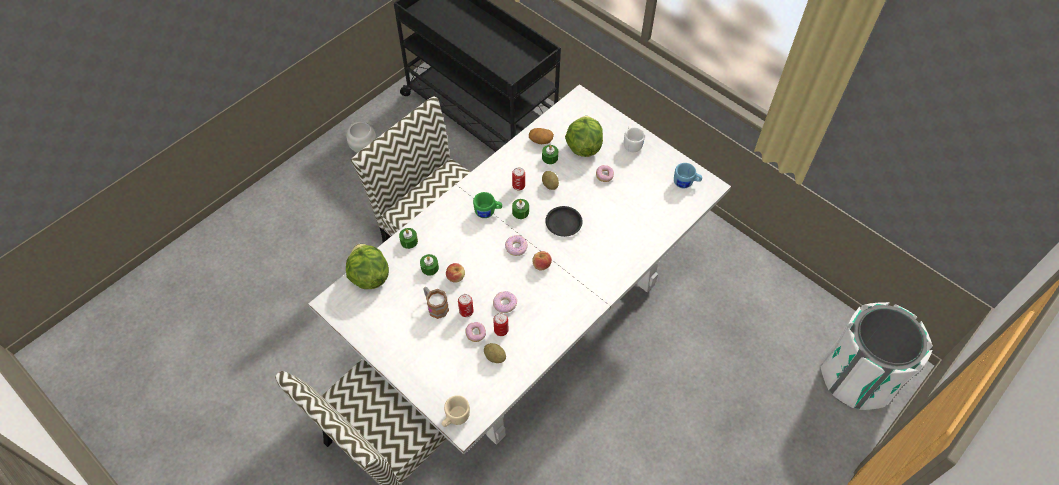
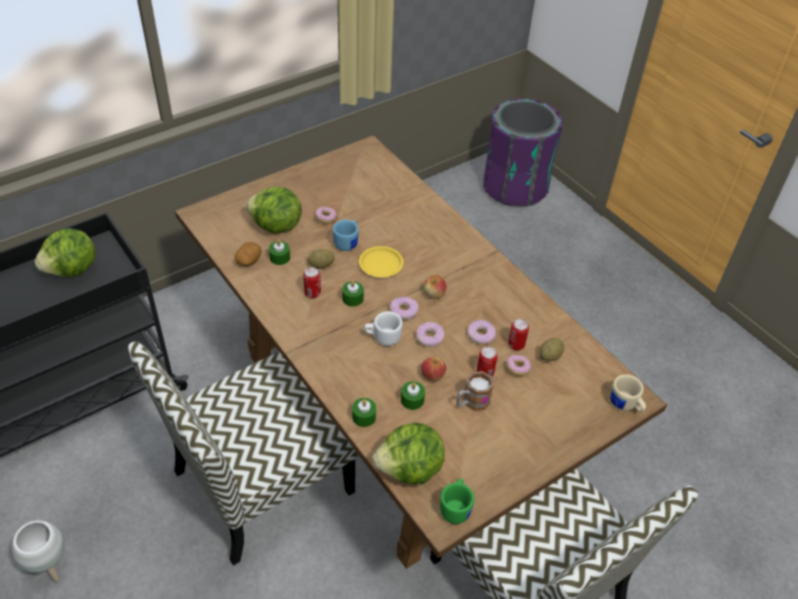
camera: 80 degrees left, 10 degrees down
(488, 212) = (342, 328): green mug -> green mug (456, 507)
(493, 269) = (430, 337): none -> donut
(511, 54) = (72, 270): none -> lettuce
(529, 316) = (391, 412): white dining table -> brown dining table
(564, 223) = (381, 264): black plate -> yellow plate
(632, 144) = (288, 188): white mug -> white mug (382, 337)
(686, 183) = (358, 162): blue mug -> blue mug (348, 242)
(857, 377) = (514, 187): white trash can -> purple trash can

